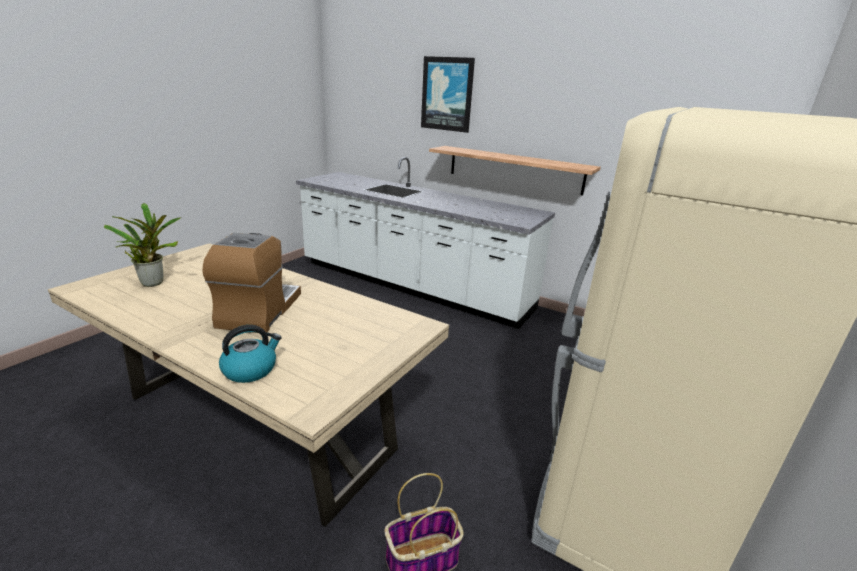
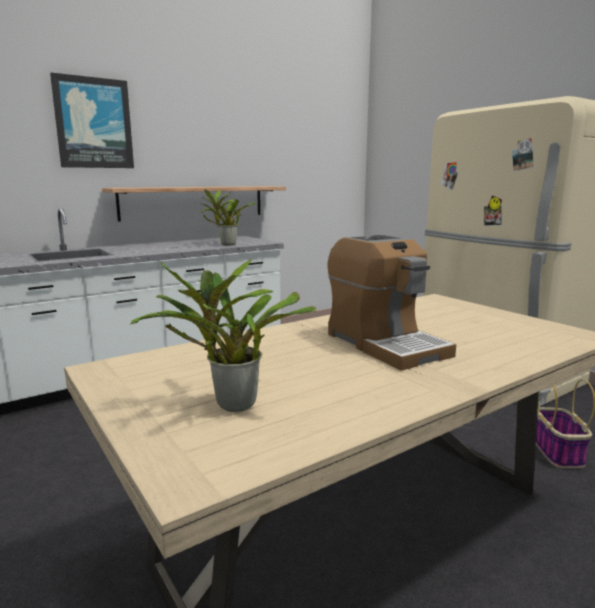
camera: 65 degrees left, 10 degrees down
(250, 369) = (526, 351): kettle -> none
(259, 311) = (385, 344): coffee machine -> coffee machine turned 150 degrees counterclockwise
(487, 214) = (226, 244): none -> potted plant

